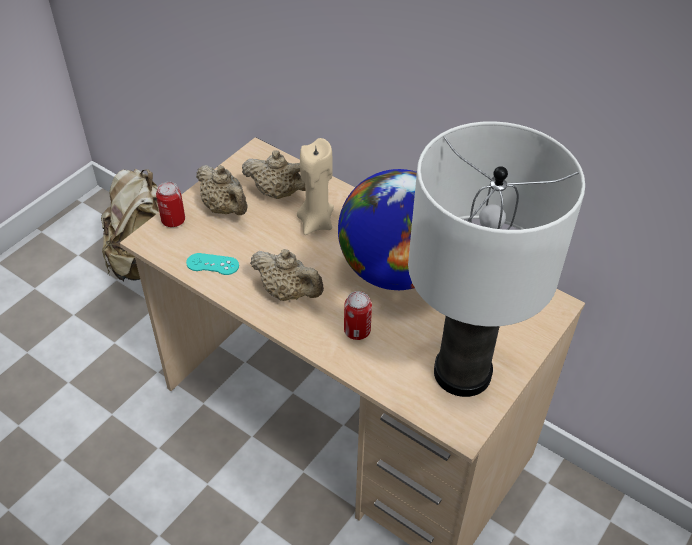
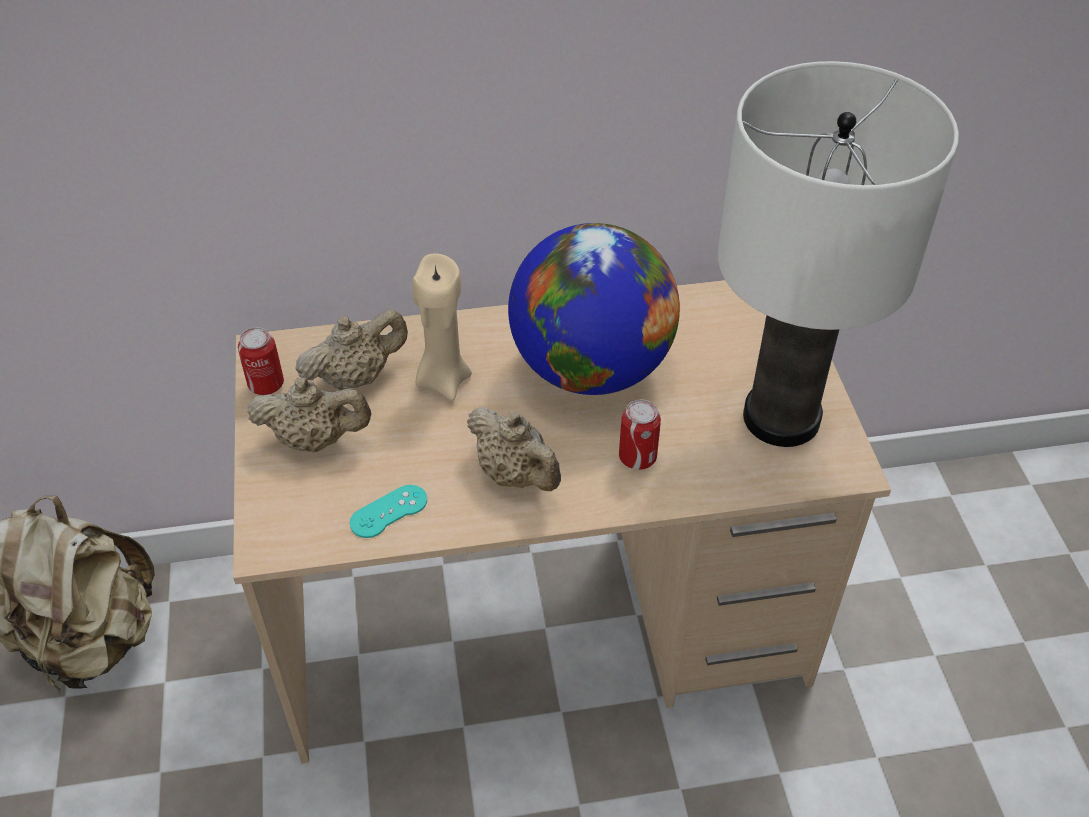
camera: 45 degrees left, 0 degrees up
(173, 220) = (269, 500): can -> can (266, 384)
(288, 292) = (516, 475): beige teapot -> beige teapot turned 60 degrees clockwise

